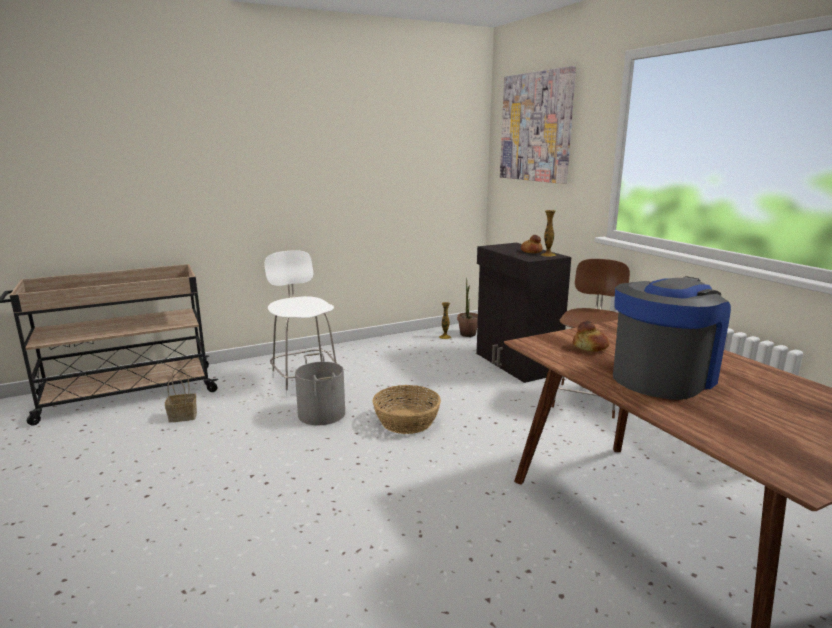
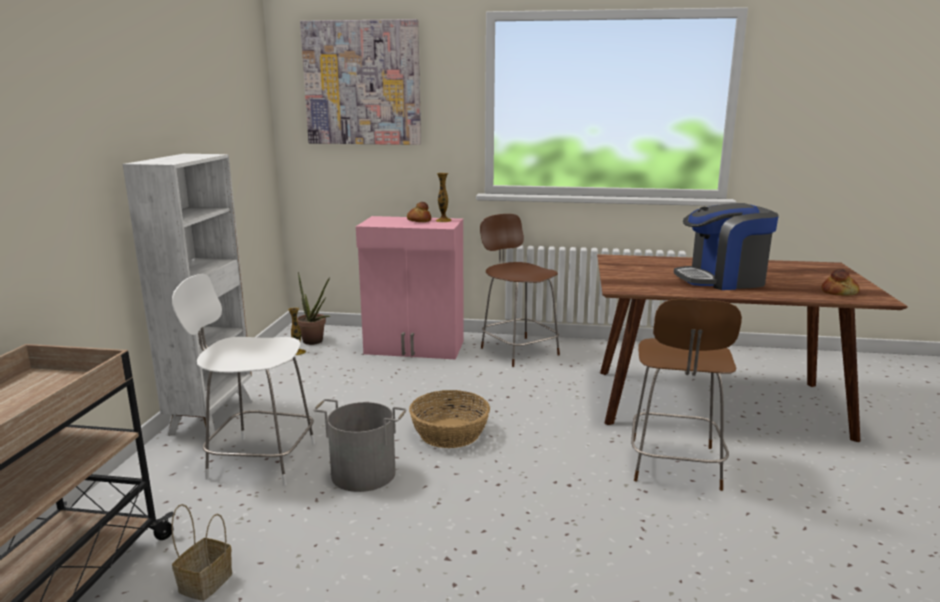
camera: 55 degrees left, 0 degrees up
(336, 351) = (213, 416): none -> white bookcase
(485, 541) = (674, 466): none -> brown chair
(516, 364) = (415, 348): black cabinet -> pink cabinet
(589, 347) = (648, 278): bread -> bread (839, 293)
(662, 377) = (722, 280): coffee machine -> coffee machine turned 90 degrees counterclockwise

